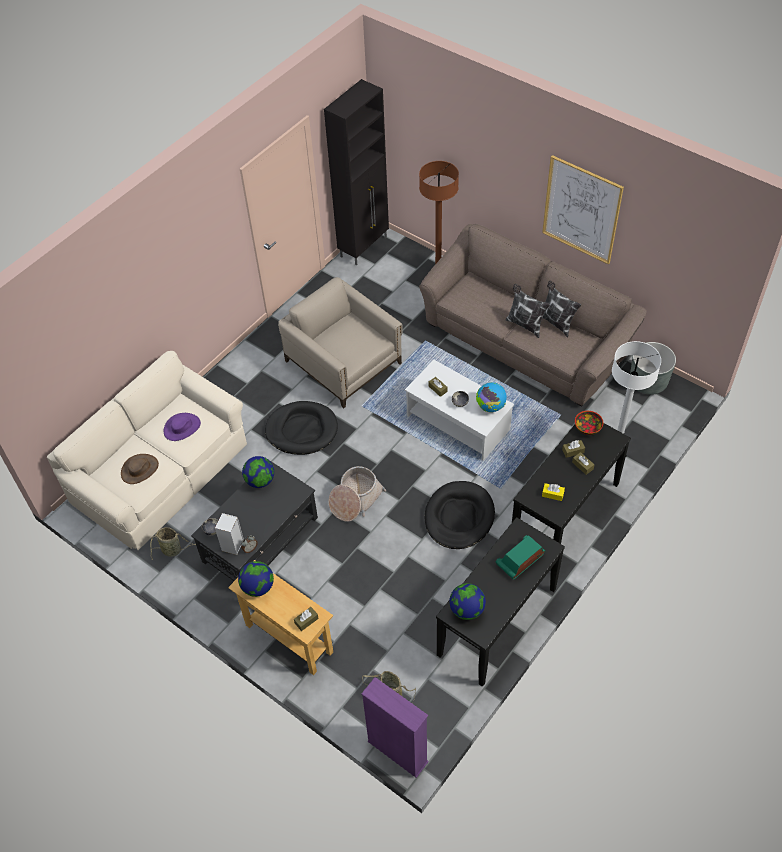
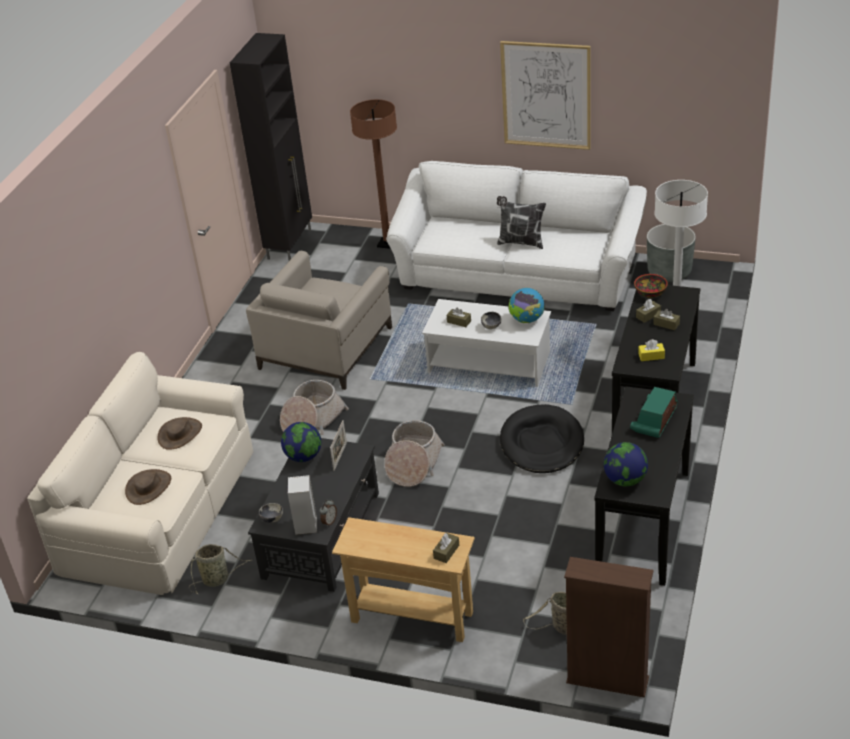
camera: 20 degrees left, 15 degrees down
(182, 428) = (180, 434): purple hat -> brown hat
(258, 587) = (368, 540): globe -> none
(285, 491) = (340, 456): none -> picture frame
(302, 430) = (312, 420): black dog bed -> basket
(343, 362) = (326, 347): beige armchair -> beige armchair turned 90 degrees counterclockwise
(397, 751) = (607, 680): purple bookcase -> brown bookcase
(525, 340) = (517, 273): brown sofa -> white sofa
(556, 322) = (553, 232): pillow -> none

